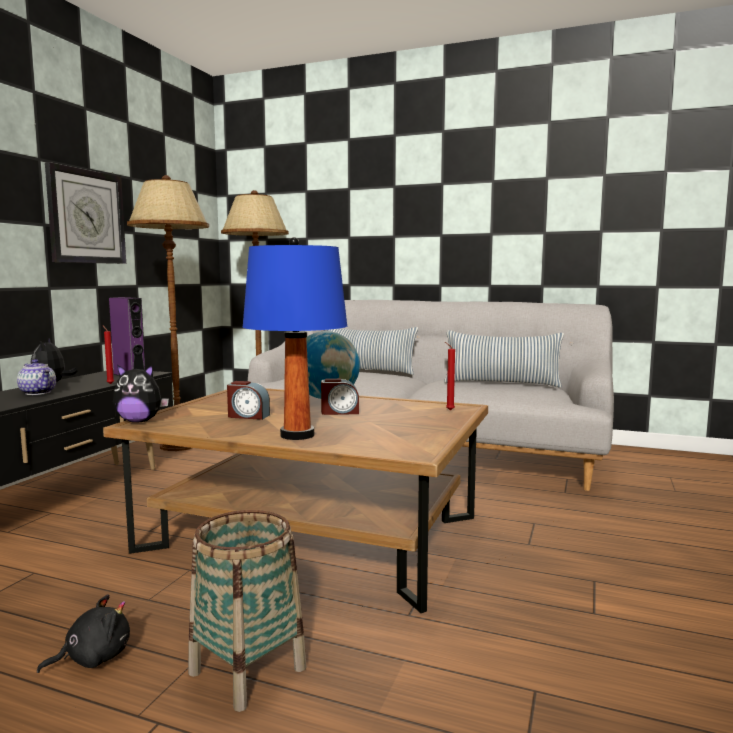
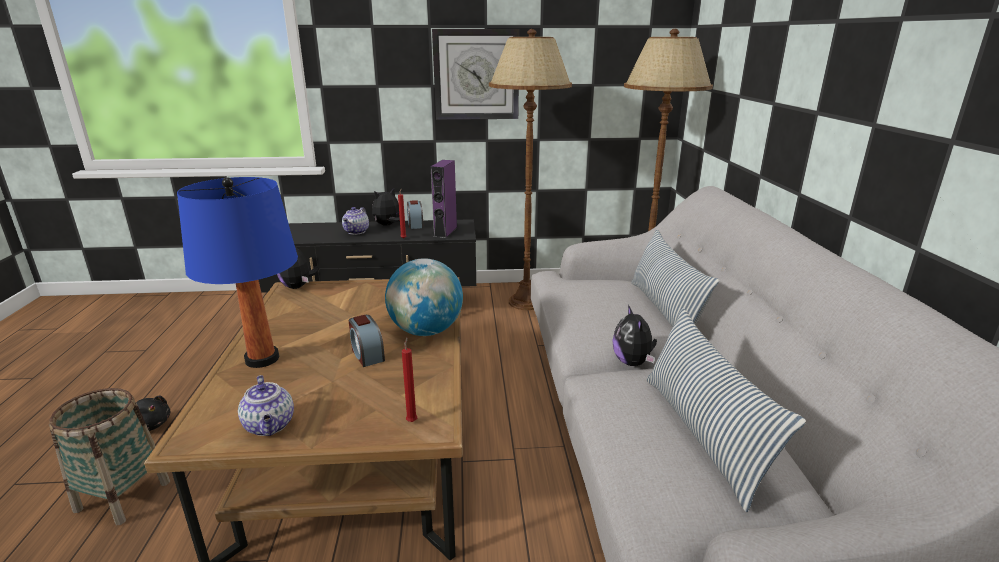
camera: 65 degrees right, 15 degrees up
(248, 416) = (331, 318): alarm clock -> alarm clock (415, 224)
(412, 387) = (633, 362): none -> plush toy
(419, 435) = (270, 426): none -> teapot

